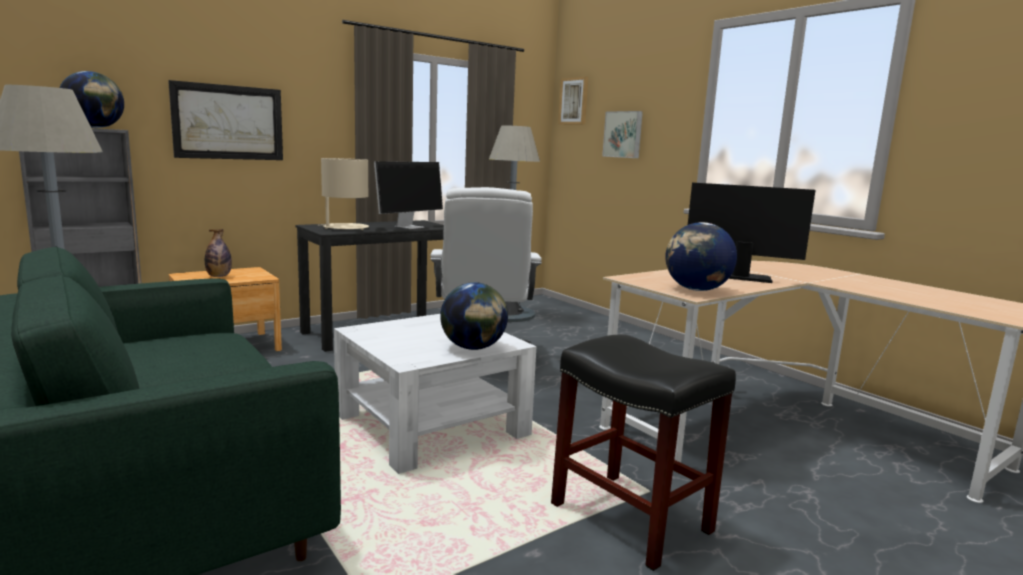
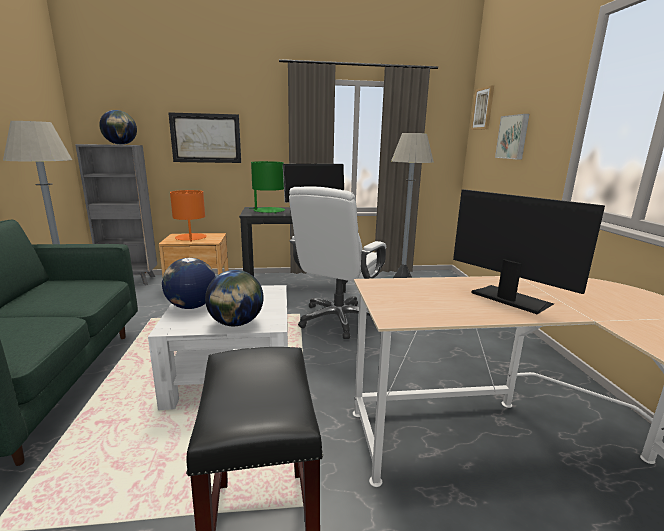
camera: 30 degrees right, 5 degrees up
(219, 276) = (191, 238): bottle -> orange table lamp
(345, 228) = (268, 211): beige table lamp -> green table lamp
(696, 290) = (414, 311): globe -> globe (191, 306)

